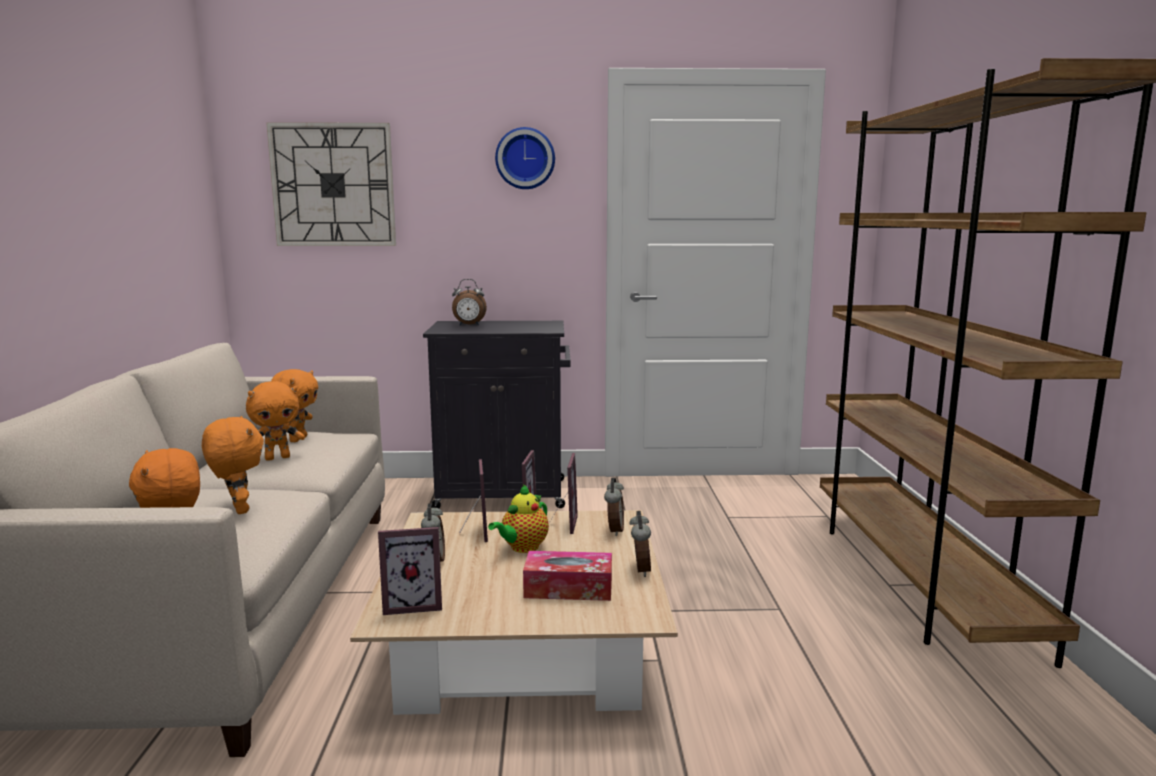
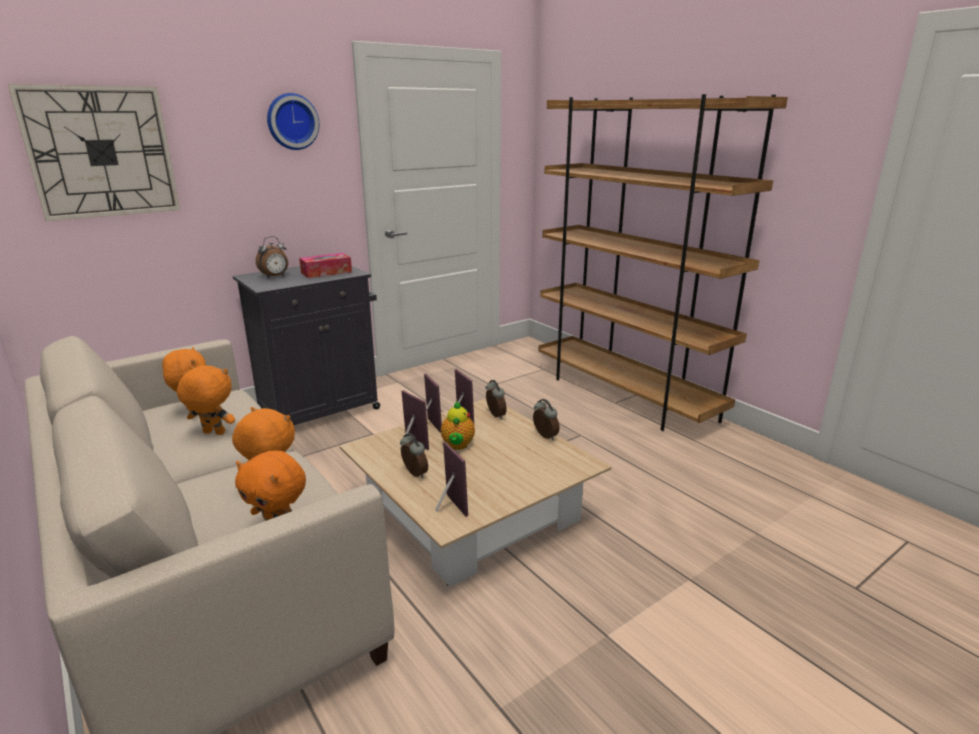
camera: 35 degrees left, 10 degrees up
(278, 458) = (213, 433): orange plush toy -> orange plush toy turned 105 degrees counterclockwise
(413, 604) = (447, 508): picture frame -> picture frame turned 75 degrees counterclockwise
(568, 588) = (522, 462): tissue box -> tissue box (326, 272)

